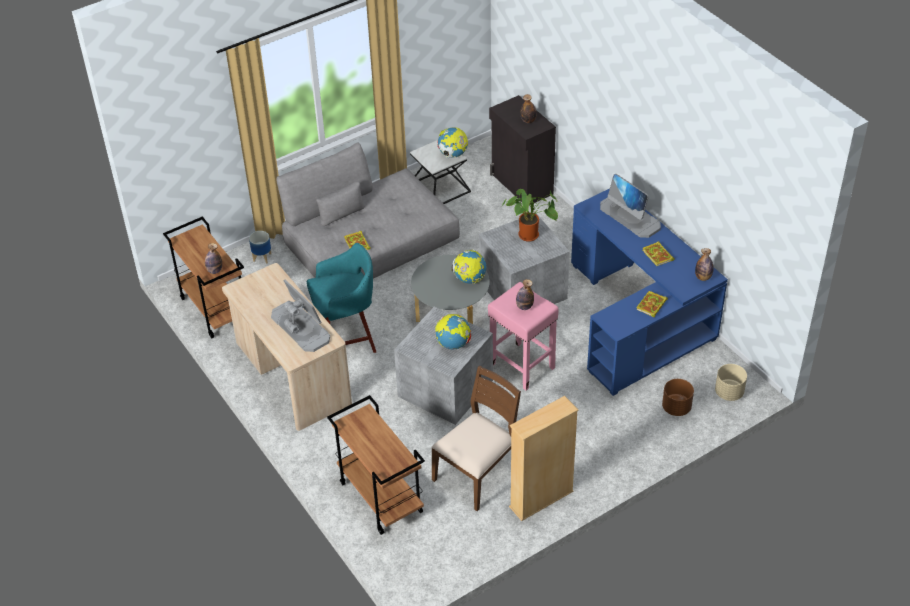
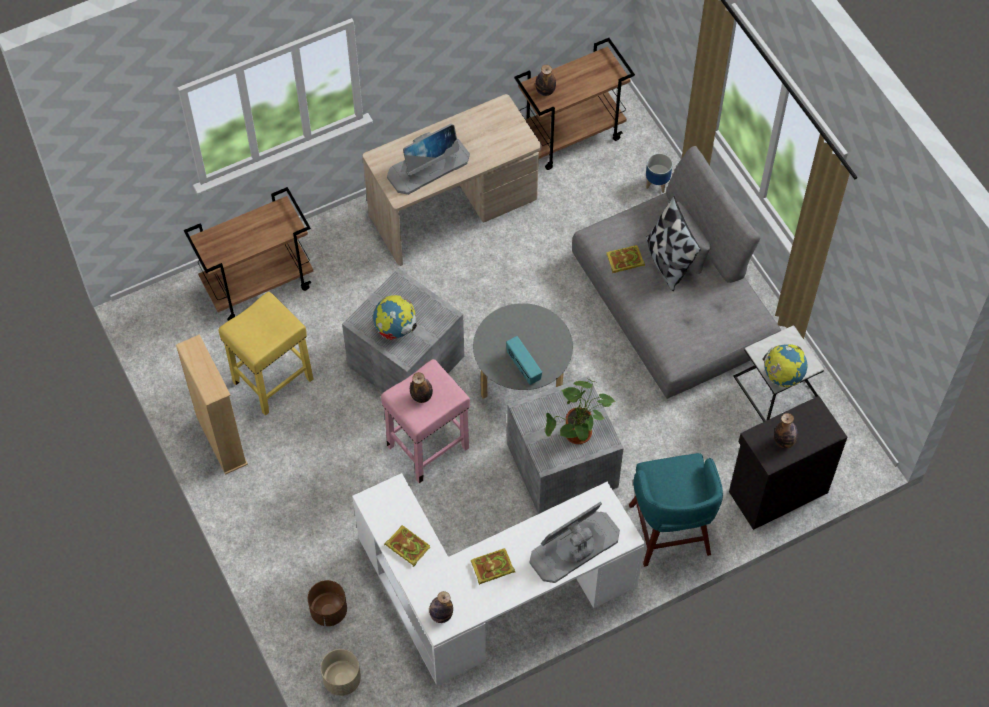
camera: 95 degrees right, 15 degrees up
(347, 339) = (502, 265): turquoise stool -> turquoise stool (670, 532)
(355, 222) = (667, 261): none -> pillow
(469, 279) = (523, 367): globe -> radio
(478, 473) = (272, 381): brown chair -> yellow stool
(639, 319) = (489, 597): blue desk -> white desk

